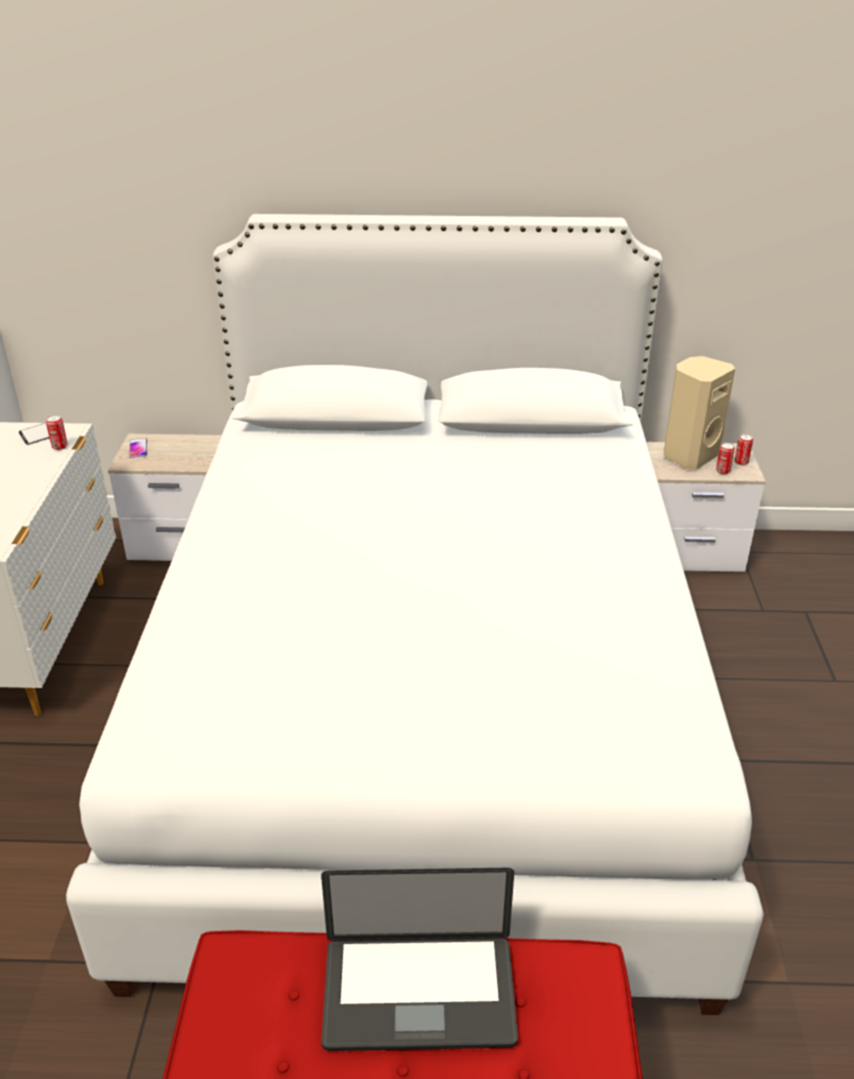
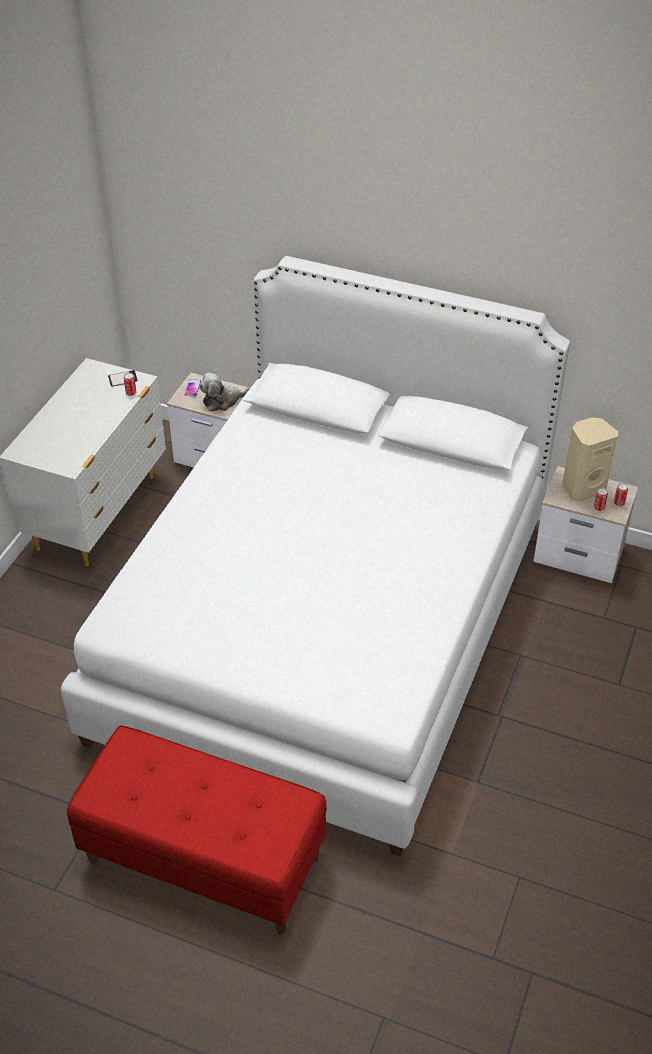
camera: 20 degrees right, 10 degrees up
(186, 454) = (223, 401): none -> plush toy
(419, 994) = (210, 786): laptop -> none

